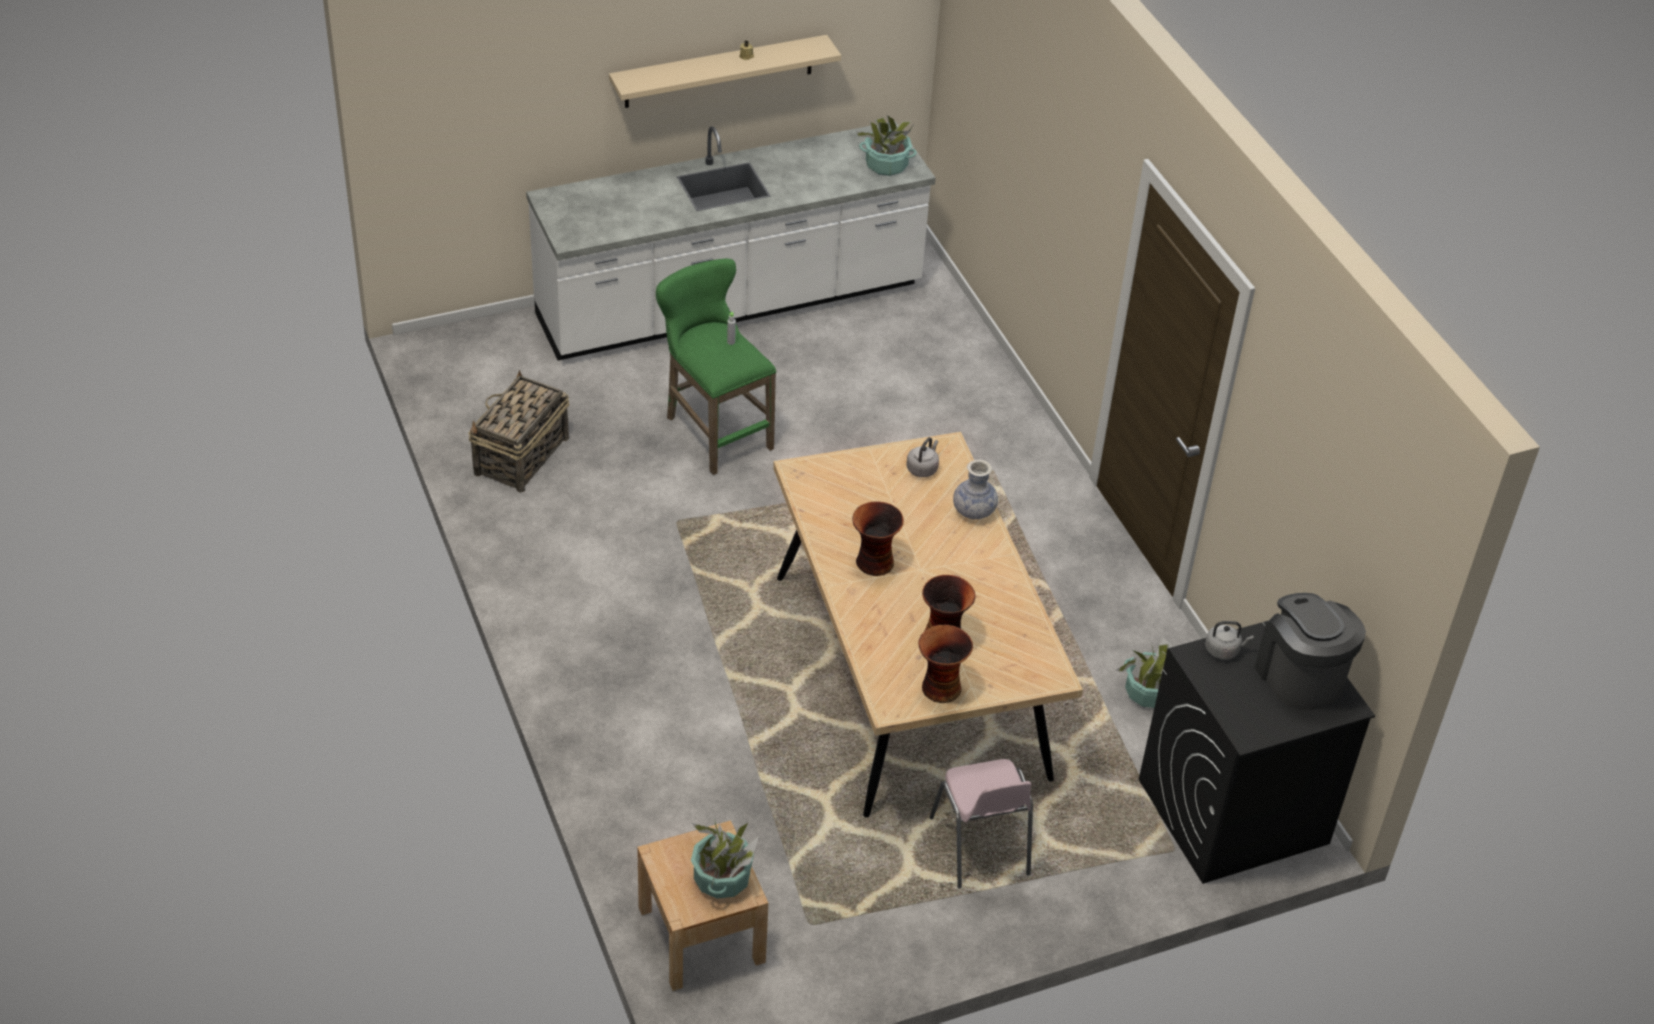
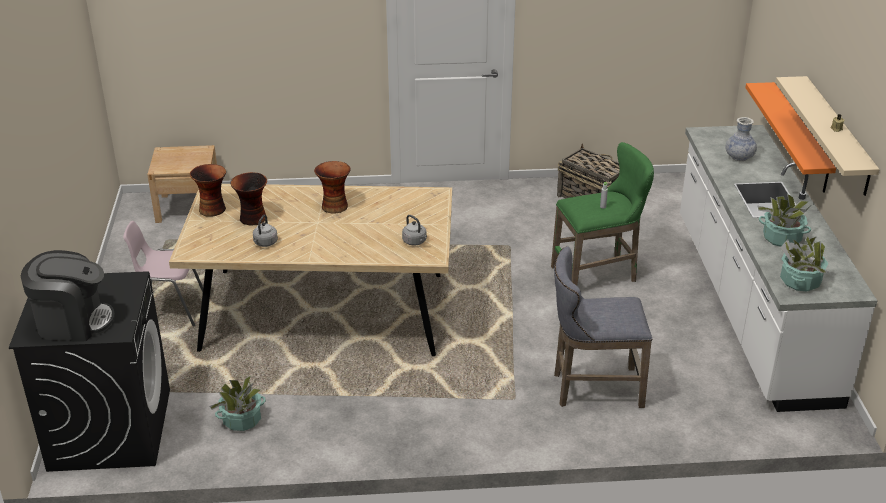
camera: 110 degrees right, 10 degrees down
(625, 135) = (800, 137): none -> orange shelf
(722, 878) = (173, 164): potted plant -> potted plant (781, 238)
(943, 413) = (592, 388): none -> grey stool
(974, 511) = (360, 254): vase -> vase (739, 157)
(1223, 650) = (125, 294): grey kettle -> grey kettle (265, 243)

